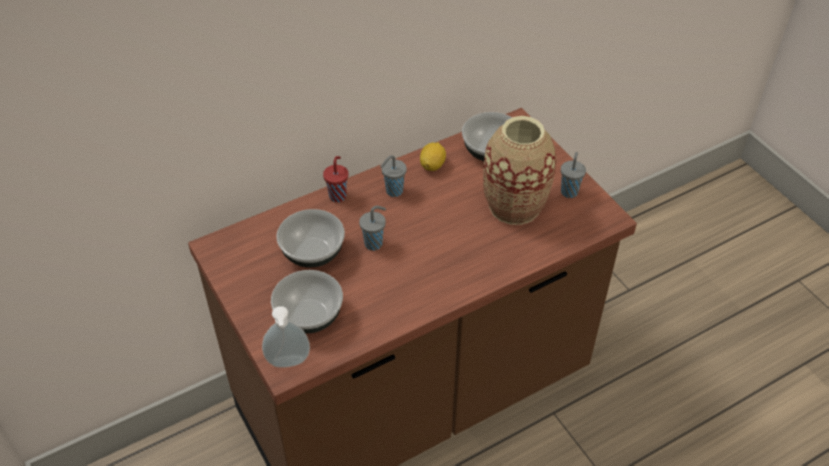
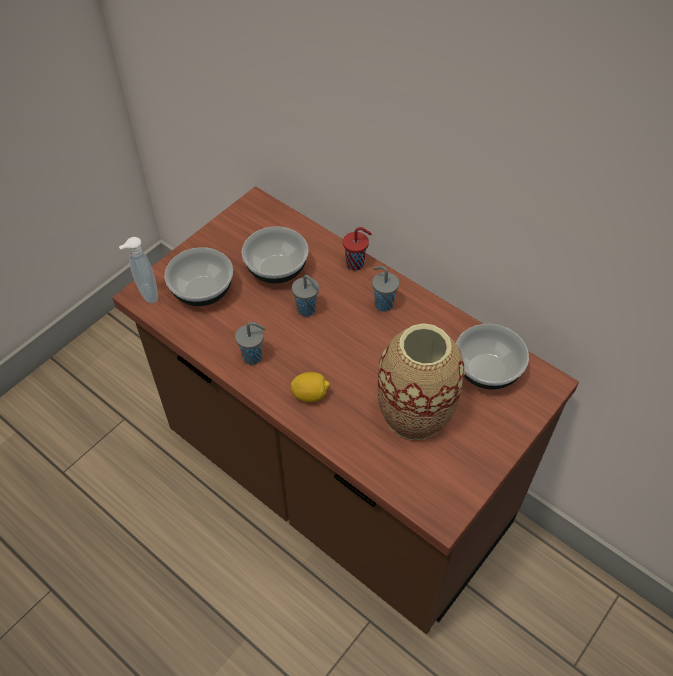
camera: 70 degrees right, 5 degrees up
(432, 165) = (437, 325): lemon -> lemon (310, 395)
(569, 191) = (464, 463): grey cup -> grey cup (254, 357)

